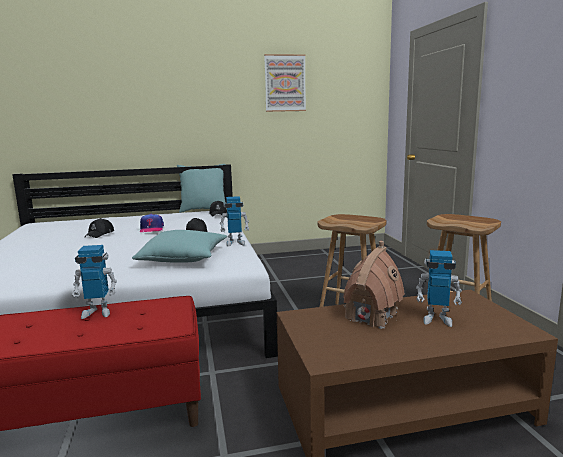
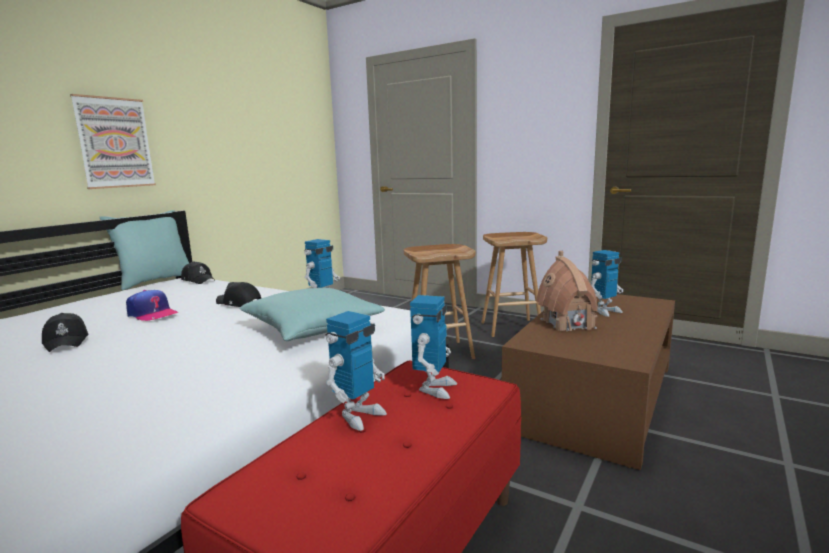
camera: 45 degrees left, 0 degrees up
(155, 315) = (434, 388): none -> toy robot
(285, 83) = (235, 101): picture -> picture (114, 143)

